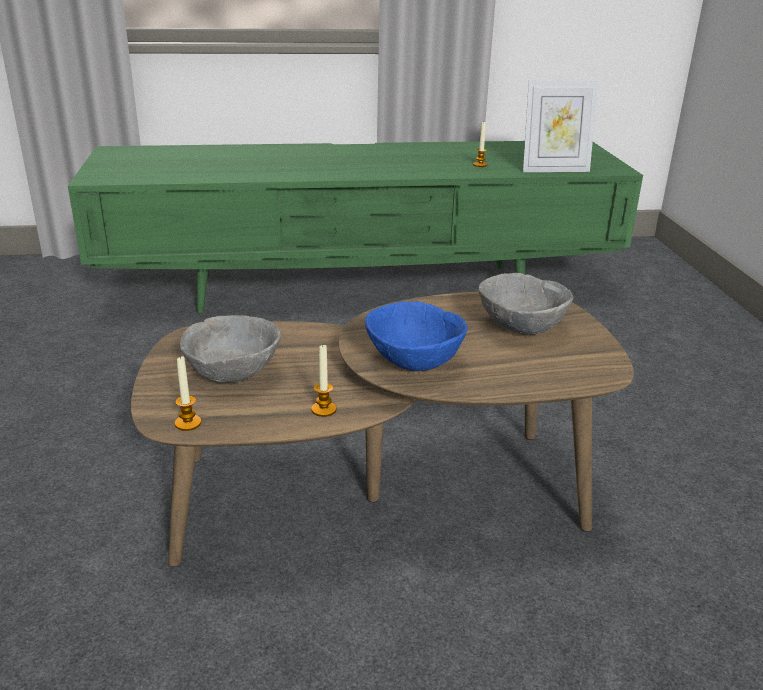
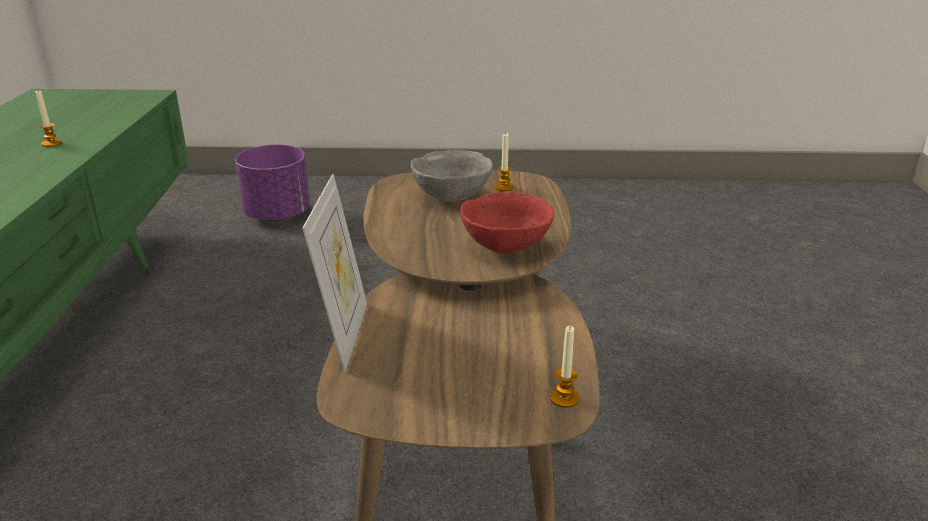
camera: 80 degrees left, 0 degrees up
(234, 374) = (462, 368): grey bowl -> none
(323, 409) = (542, 316): candle -> candle (504, 187)
(413, 362) = (504, 247): blue bowl -> red bowl
(554, 170) = (117, 116): picture frame -> picture frame (344, 335)
(668, 337) = (277, 215): none -> purple planter

